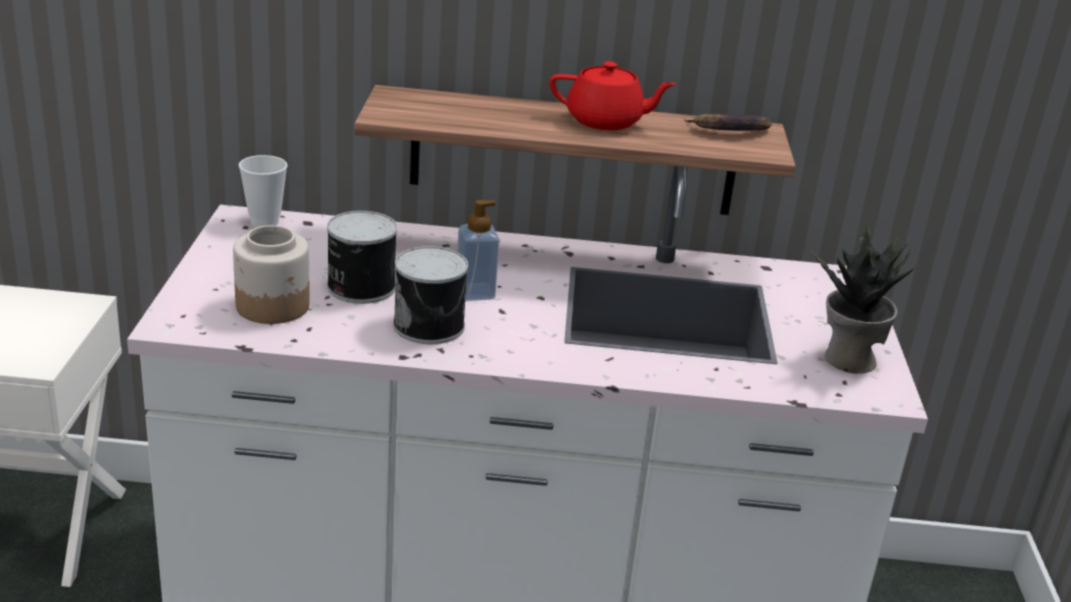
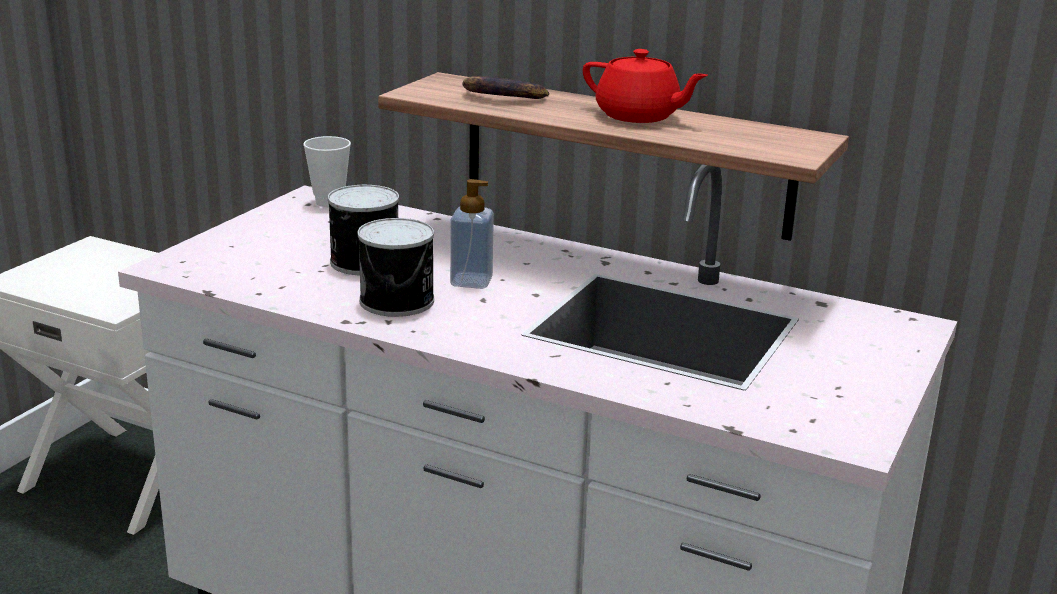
camera: 25 degrees right, 5 degrees down
(273, 306) = (268, 265): jar -> none
(730, 130) = (774, 135): banana -> banana (501, 97)
(848, 360) = (838, 400): potted plant -> none

